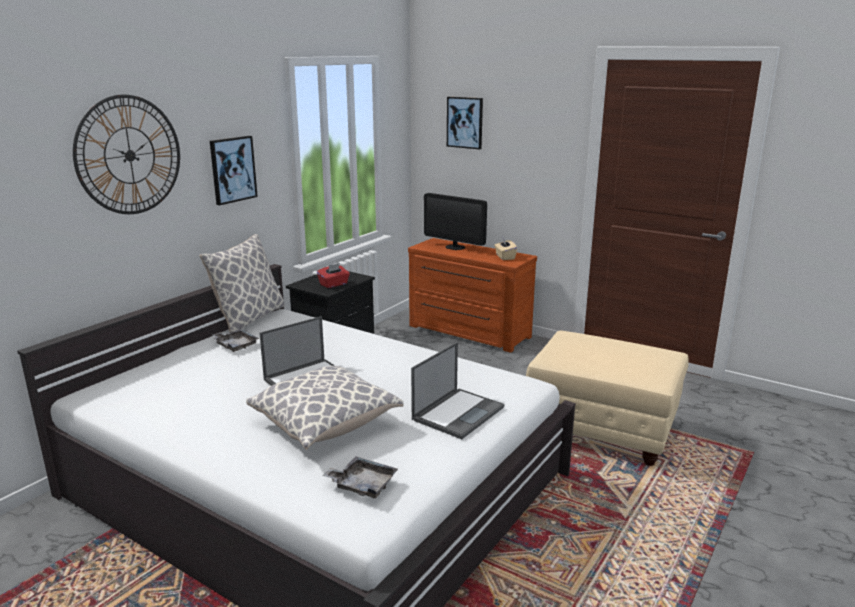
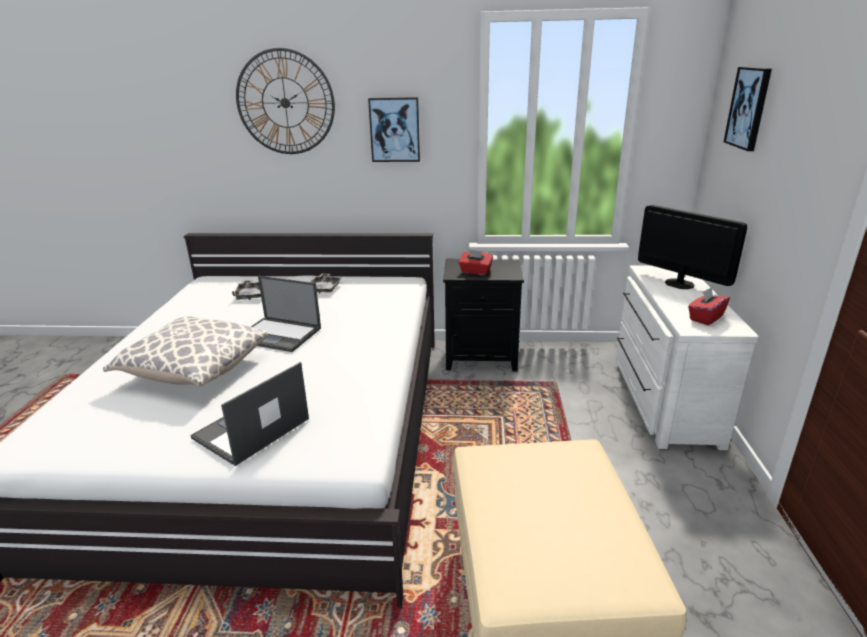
camera: 60 degrees right, 5 degrees up
(249, 319) = (383, 275): pillow -> none
(362, 485) = (82, 423): grey tray -> grey tray (252, 294)
(455, 247) = (679, 284): monitor -> monitor turned 135 degrees clockwise
(458, 413) = (251, 429): laptop -> laptop turned 120 degrees clockwise
(467, 332) = (661, 399): brown dresser -> white dresser
(505, 257) = (705, 318): beige tissue box -> red tissue box

